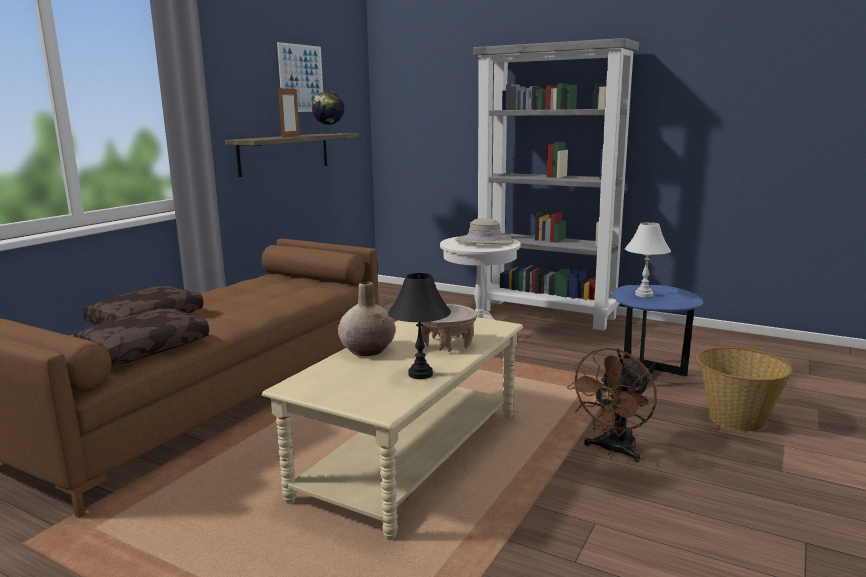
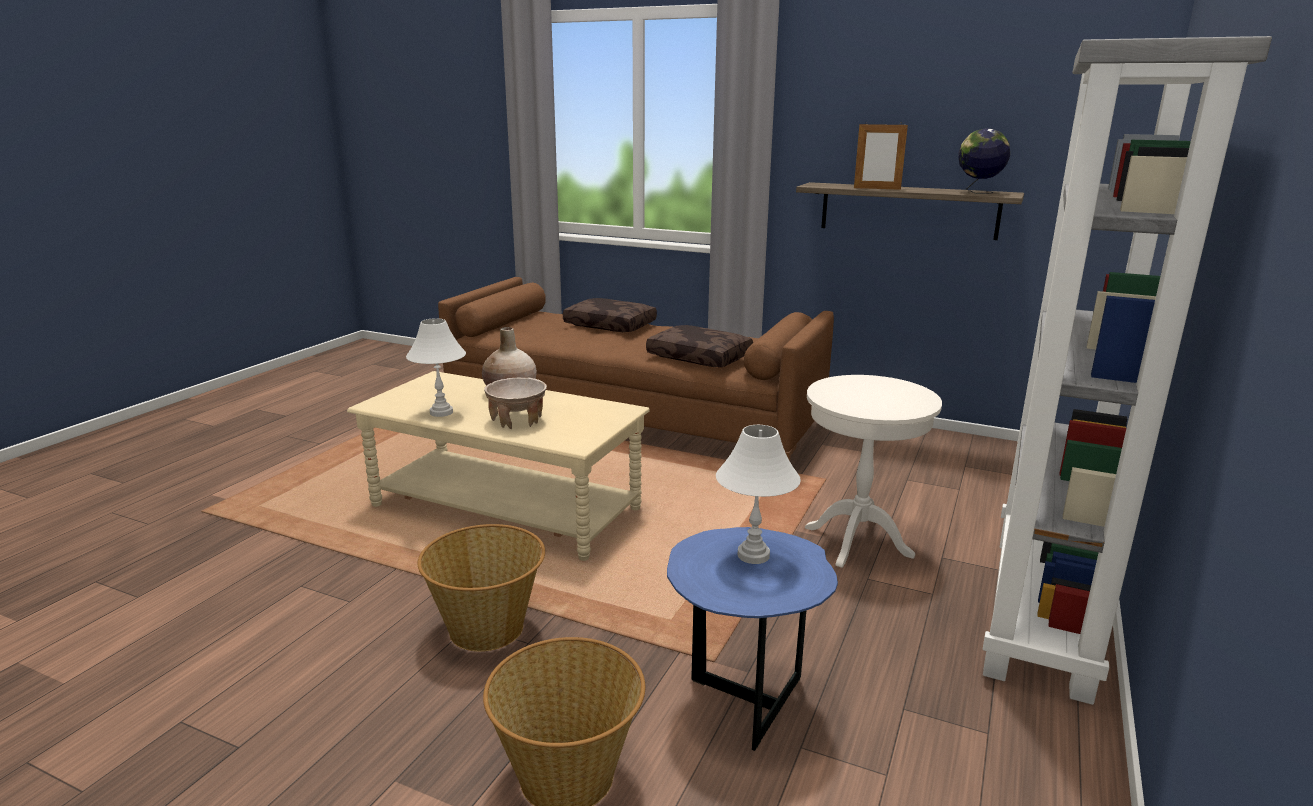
camera: 85 degrees right, 5 degrees up
(144, 348) = (539, 334): brown pillow -> brown pillow (700, 357)
(301, 78) = (968, 108): picture -> none
(420, 374) = (442, 412): black table lamp -> white table lamp
(484, 241) = (880, 397): beige hat -> none
(613, 450) = (488, 629): brown fan -> basket

